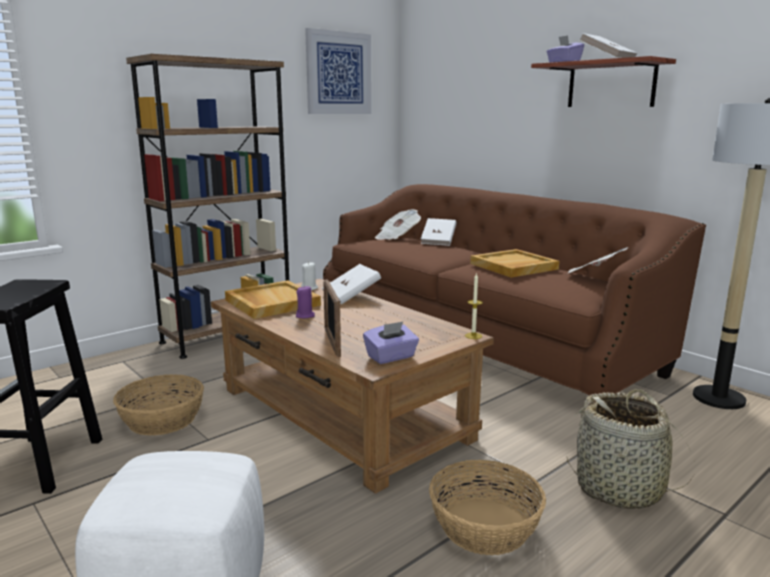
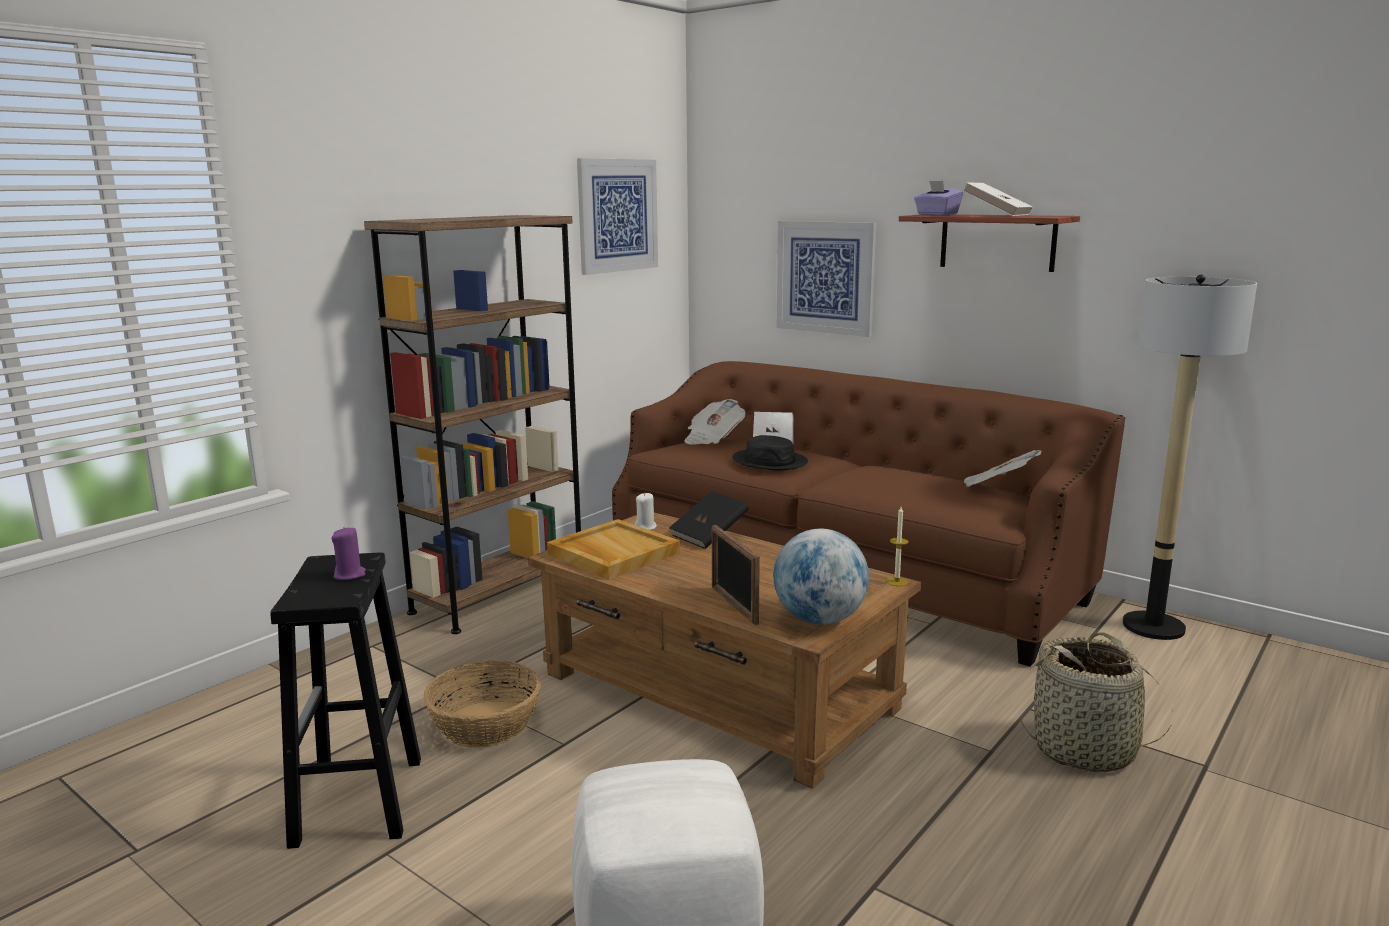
camera: 10 degrees left, 0 degrees up
(305, 316) = (671, 570): purple candle -> purple candle (350, 575)
(351, 296) = (709, 536): white book -> black book
(391, 357) = (819, 620): purple tissue box -> globe
(427, 251) = (770, 461): none -> black hat
(485, 527) = (957, 812): basket -> none
(487, 119) = (825, 277): none -> picture
(513, 266) = (894, 478): beige tray -> none

